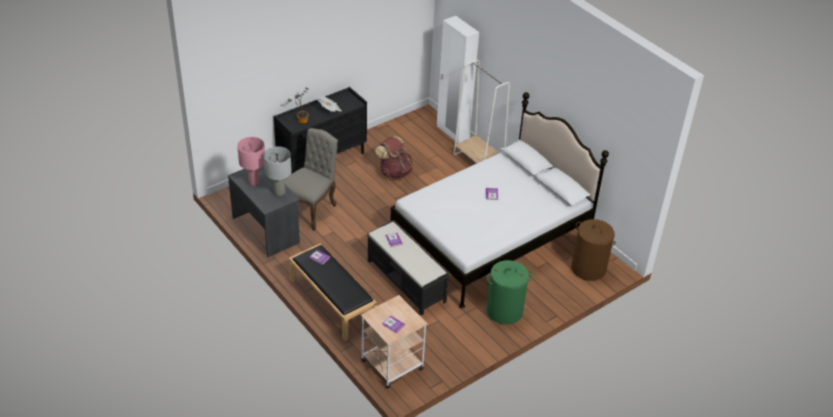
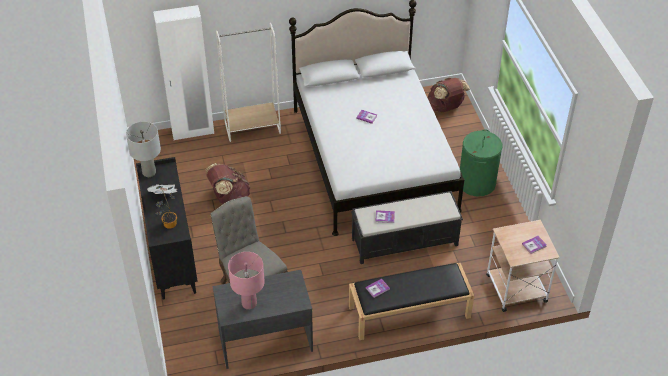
camera: 65 degrees left, 5 degrees up
(279, 192) = (280, 284): grey table lamp -> grey table lamp (149, 172)
(588, 269) = (445, 108): brown laundry basket -> brown backpack

